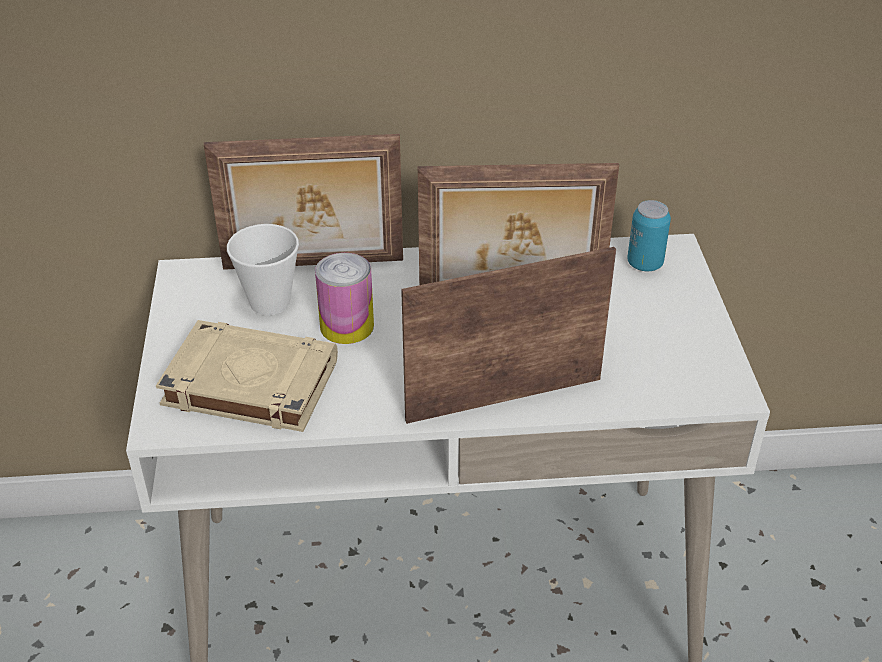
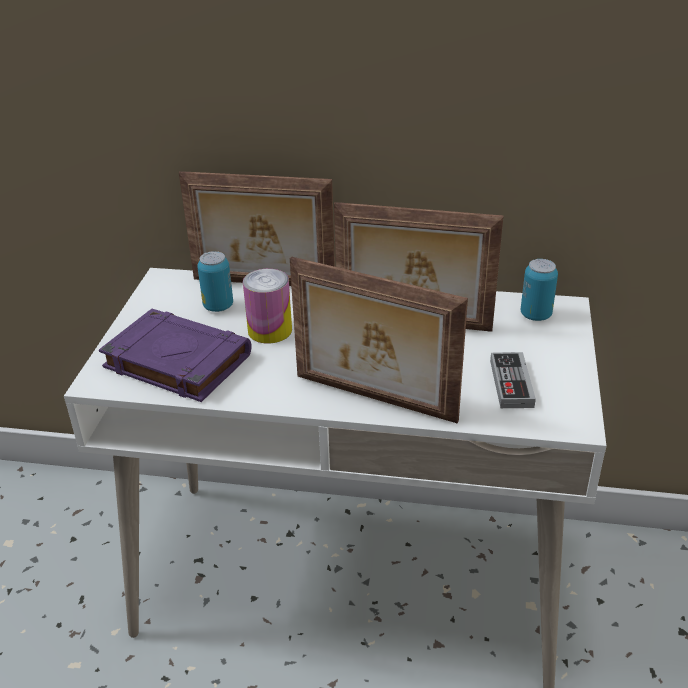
camera: 15 degrees right, 5 degrees down
(248, 383) = (176, 361): beige book -> purple book
(270, 302) = (218, 306): cup -> can
(503, 397) = (373, 399): picture frame -> picture frame turned 150 degrees counterclockwise
(647, 353) = (511, 383): none -> game controller

